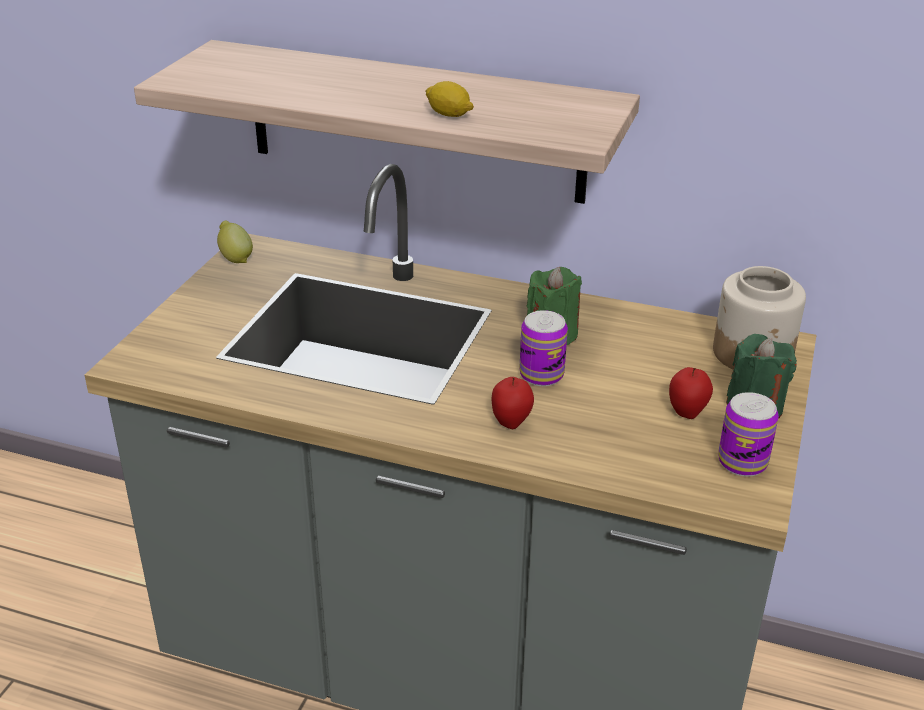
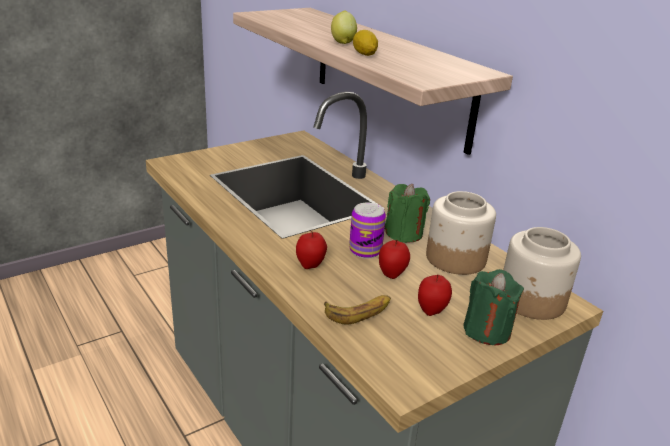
camera: 35 degrees right, 5 degrees down
(235, 258) = (284, 139): lemon -> lemon (343, 42)
(602, 390) = (392, 274): none -> apple
(627, 450) = (359, 312): none -> banana
(636, 340) = (455, 258): none -> jar
(742, 462) = (429, 357): can -> none

